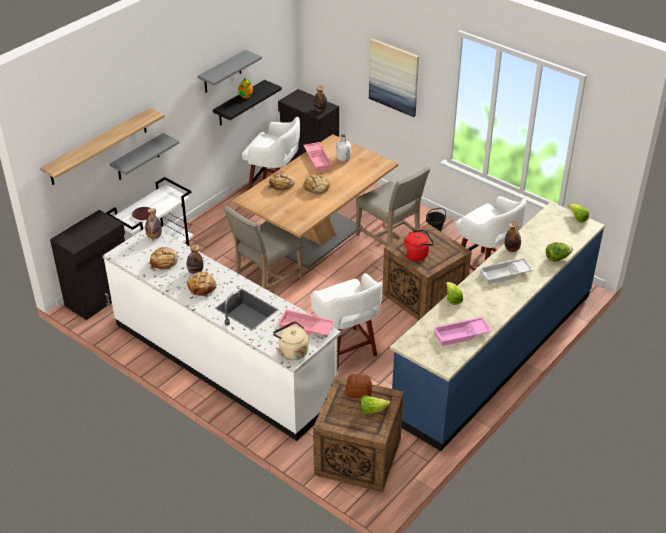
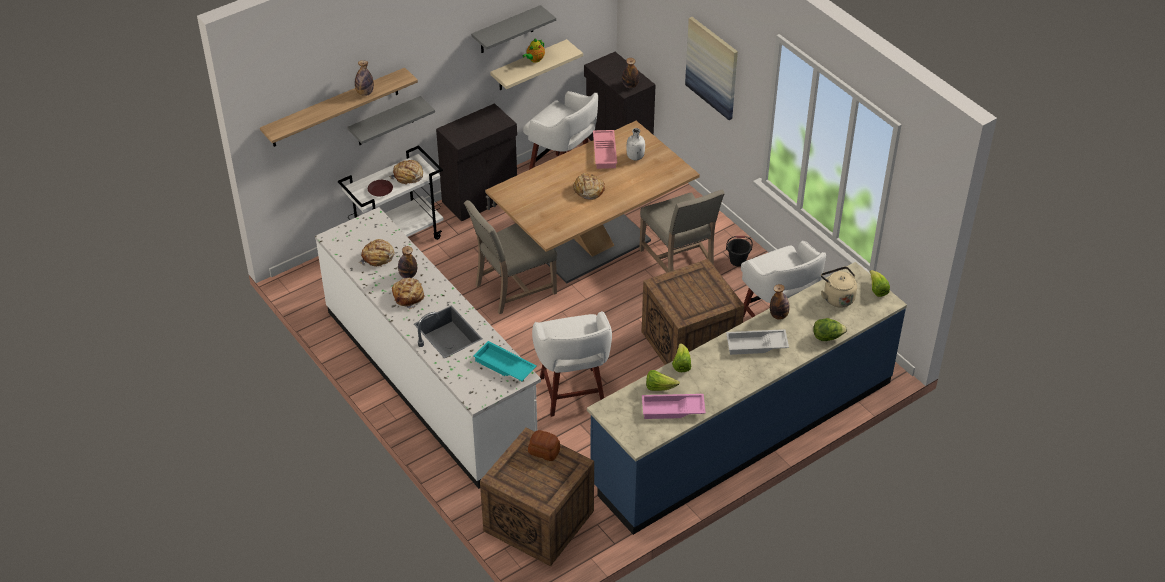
camera: 15 degrees right, 5 degrees up
(100, 297) = (320, 275): black cabinet -> black cabinet (481, 198)
(154, 236) = (378, 223): bottle -> bottle (365, 93)
(239, 103) = (529, 66): black shelf -> beige shelf
(281, 185) = (549, 180): bread -> bread (408, 176)
(292, 351) = (478, 391): beige kettle -> beige kettle (837, 297)
(305, 327) = (504, 366): pink tray -> turquoise tray
(372, 410) = (551, 475): lettuce -> lettuce (659, 387)
(417, 254) = (678, 296): red kettle -> none

